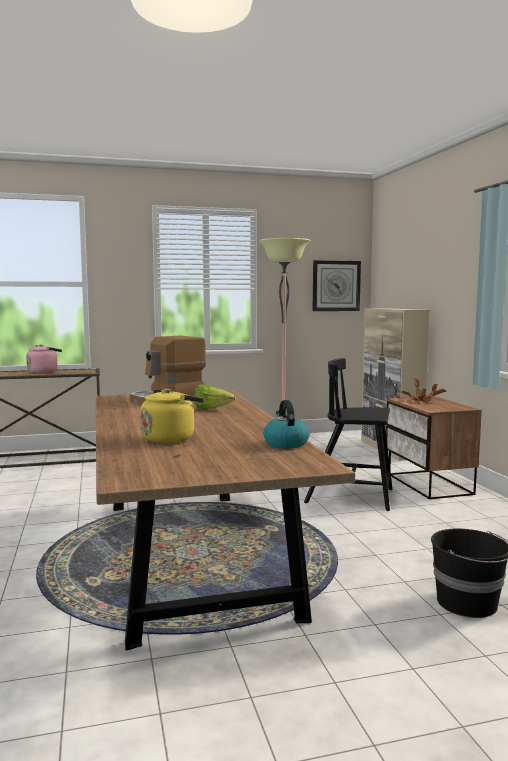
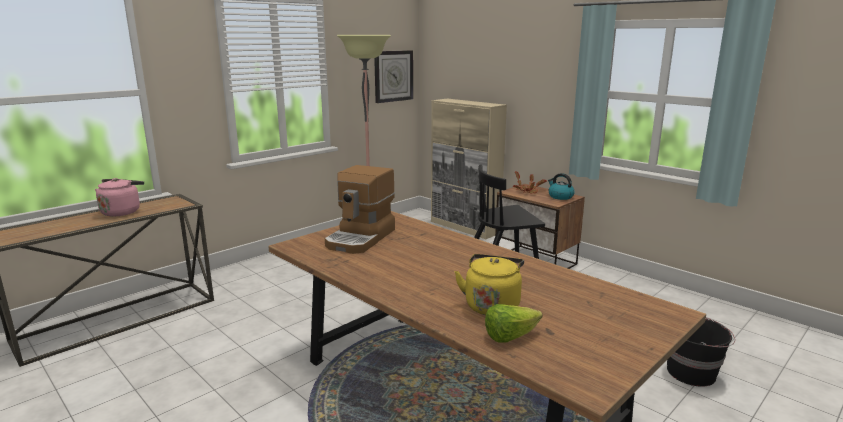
camera: 30 degrees left, 10 degrees up
(211, 409) = (433, 246): lettuce -> lettuce (510, 336)
(285, 443) = (591, 286): kettle -> kettle (560, 196)

